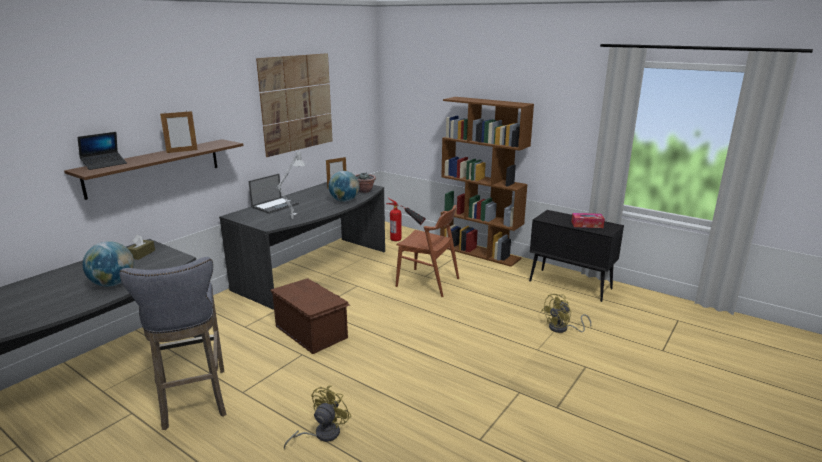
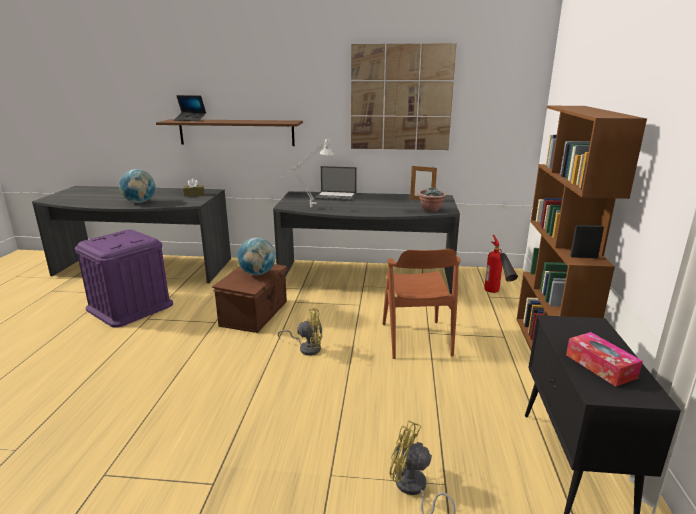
camera: 60 degrees right, 0 degrees up
(182, 151) = (247, 121): picture frame -> none
(194, 401) = (130, 306): grey stool -> purple storage box
(321, 434) = (97, 372): yellow fan -> yellow fan (307, 348)
(344, 201) = (388, 210): globe -> globe (257, 273)

